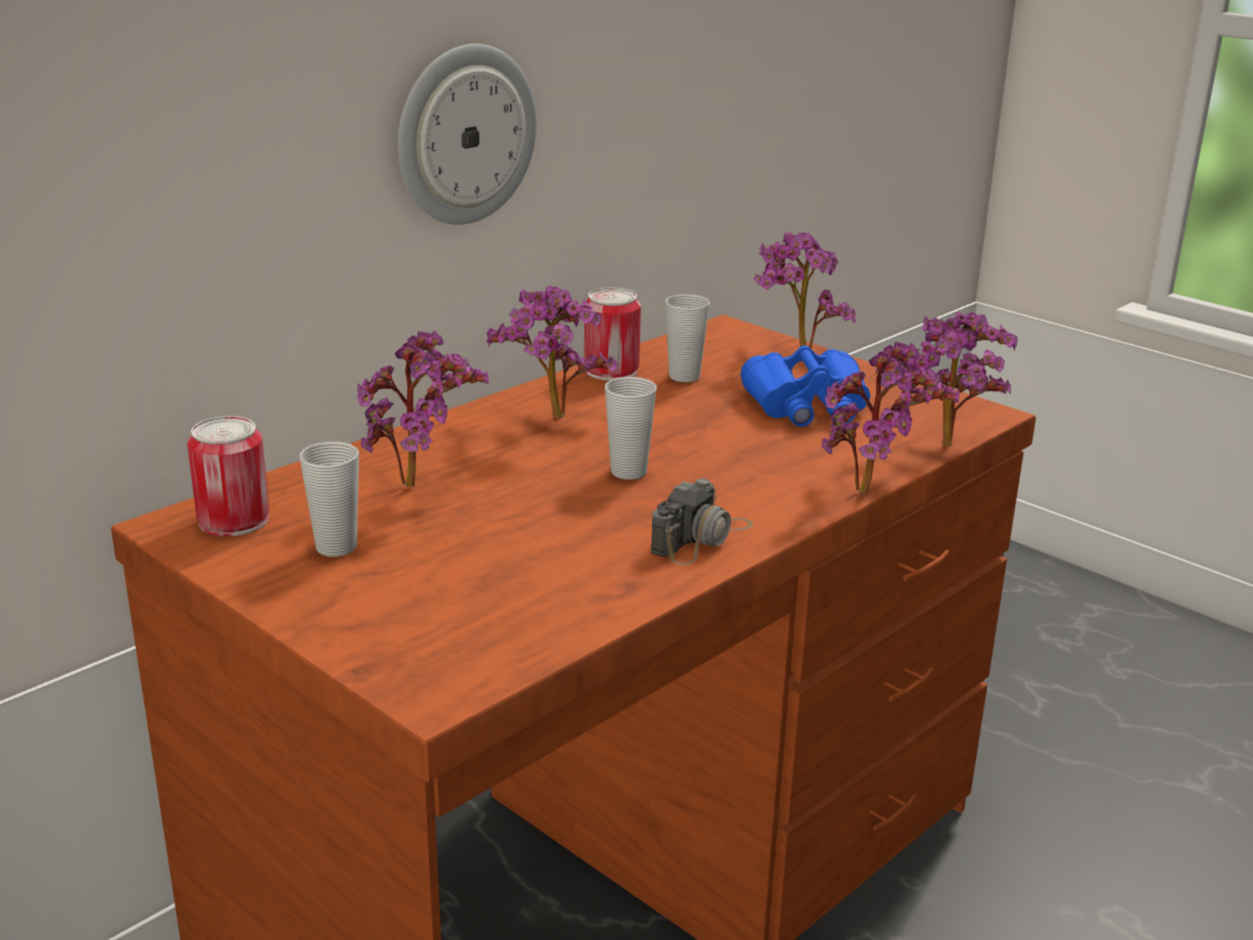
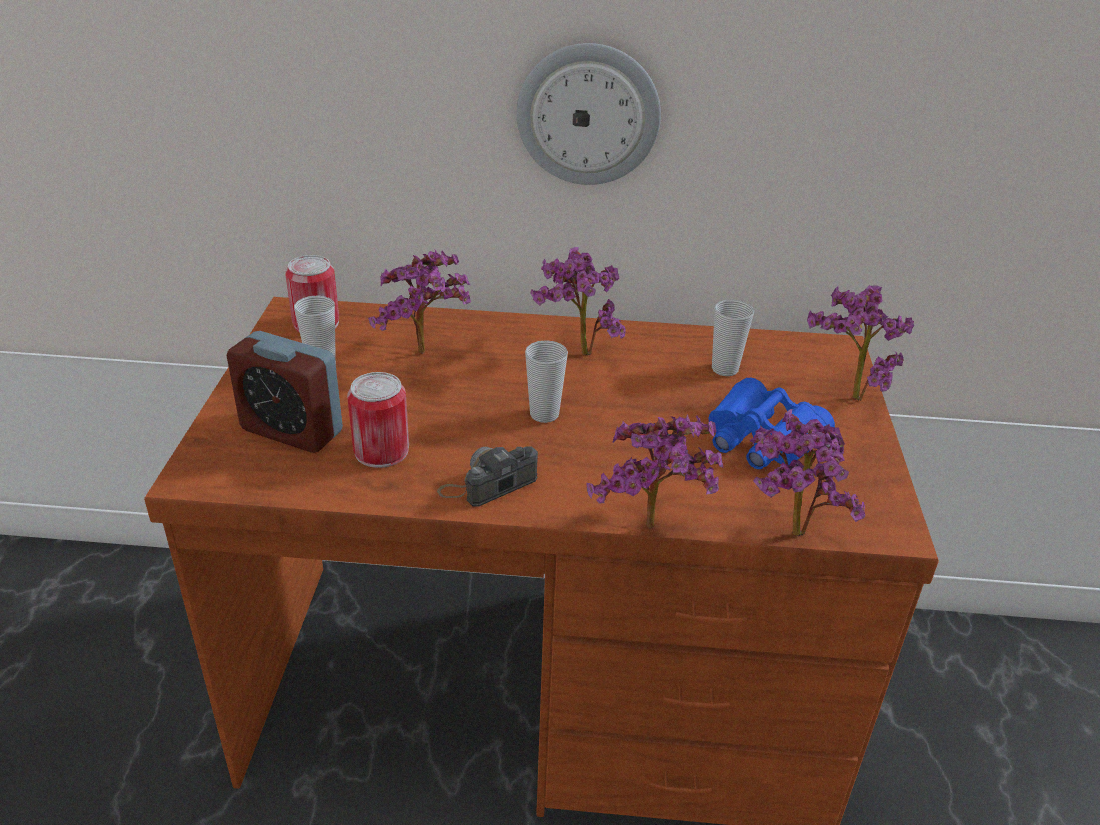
camera: 50 degrees right, 10 degrees up
(440, 606) = (292, 431): none -> alarm clock
(611, 370) = (687, 339): can -> can (381, 451)
(702, 538) = (488, 484): camera -> camera turned 150 degrees clockwise

